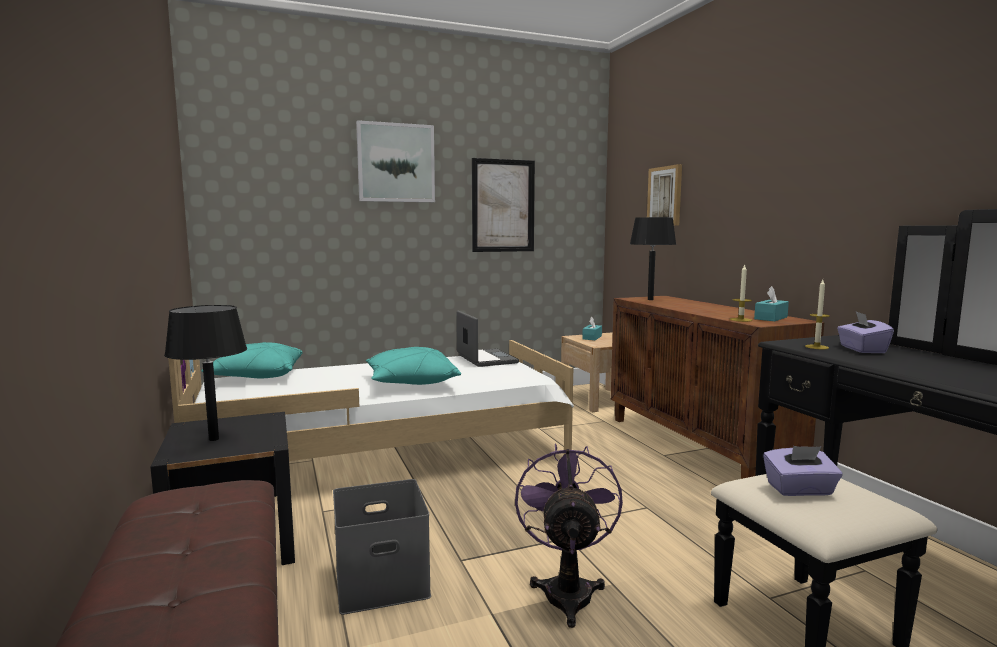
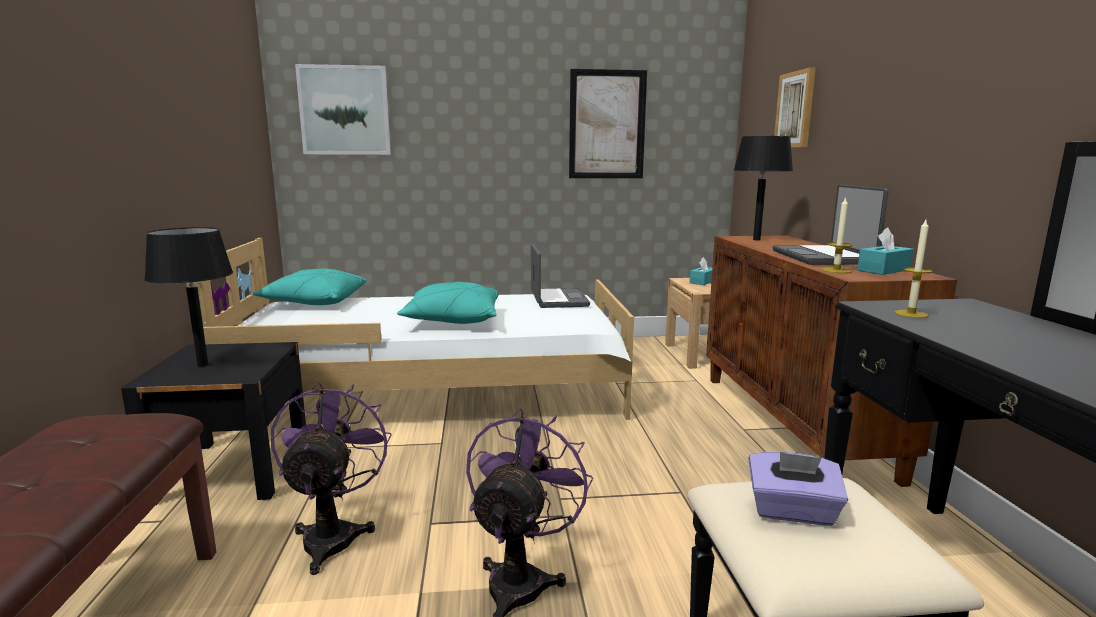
camera: 15 degrees right, 5 degrees up
(380, 582) = (333, 534): grey storage box -> purple fan
(396, 163) = (483, 77): picture -> picture (345, 110)
(718, 311) = (823, 257): none -> laptop
(861, 349) = (977, 322): purple tissue box -> none

